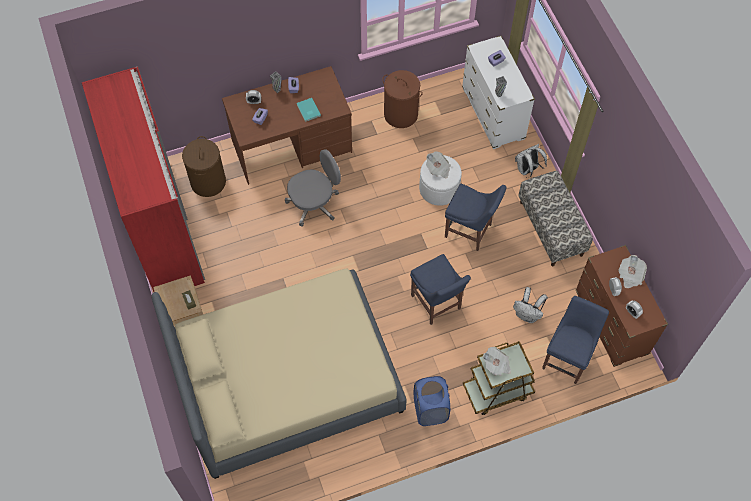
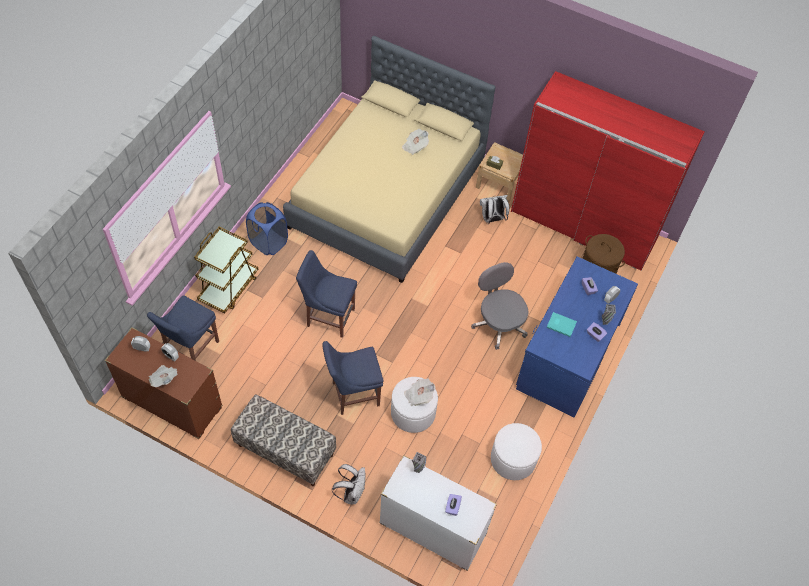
camera: 135 degrees right, 5 degrees down
(292, 146) = (567, 356): brown desk -> blue desk
(314, 203) = (498, 323): grey office chair -> grey office chair turned 135 degrees clockwise
(401, 114) = (513, 459): brown laundry basket -> white ottoman
(496, 365) = (227, 246): newspaper -> newspaper (415, 146)
(527, 315) = (248, 359): white backpack -> white backpack (492, 219)
(567, 358) = (190, 349): blue chair -> blue chair turned 45 degrees clockwise

